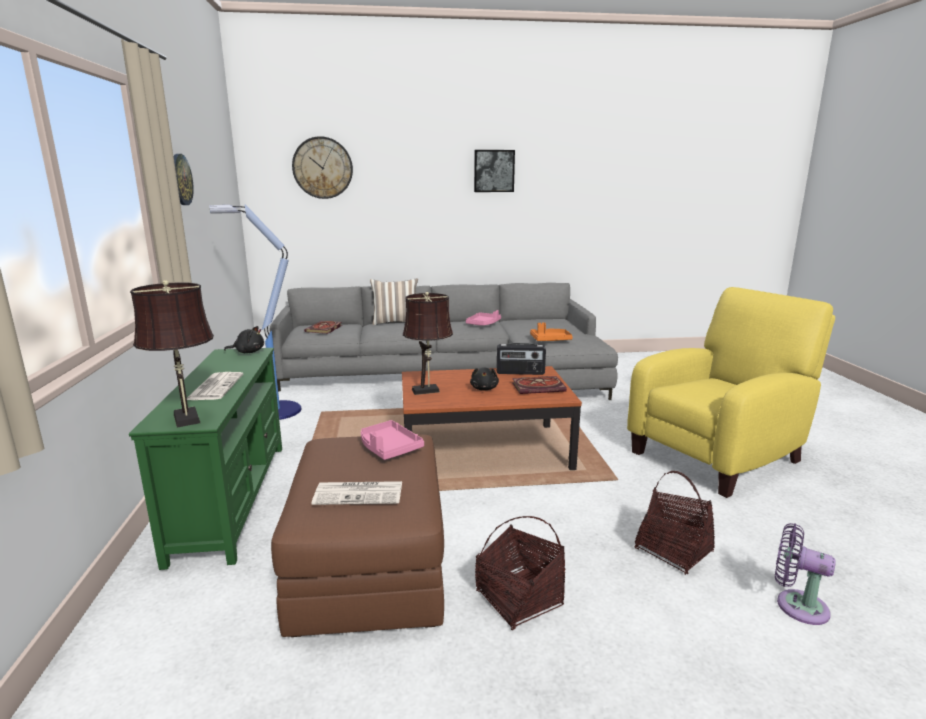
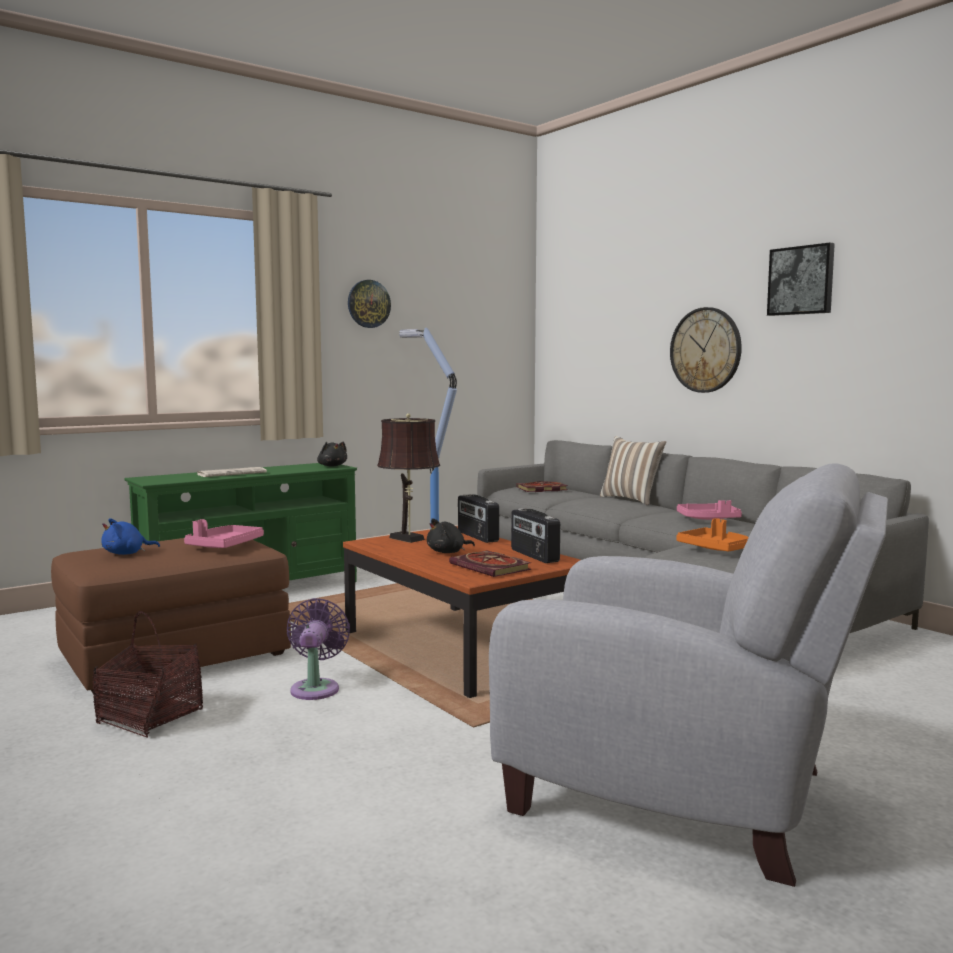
camera: 60 degrees right, 10 degrees down
(187, 420) = (155, 480): brown table lamp -> none
(322, 168) = (603, 294): wall clock -> wall clock (705, 350)
(360, 493) = (126, 553): newspaper -> blue plush toy
(448, 373) = (477, 536): none -> radio
(673, 551) = (302, 785): basket -> none
(719, 455) = (681, 794): yellow armchair -> grey armchair
(796, 605) = (210, 888): purple fan -> purple fan (316, 688)

